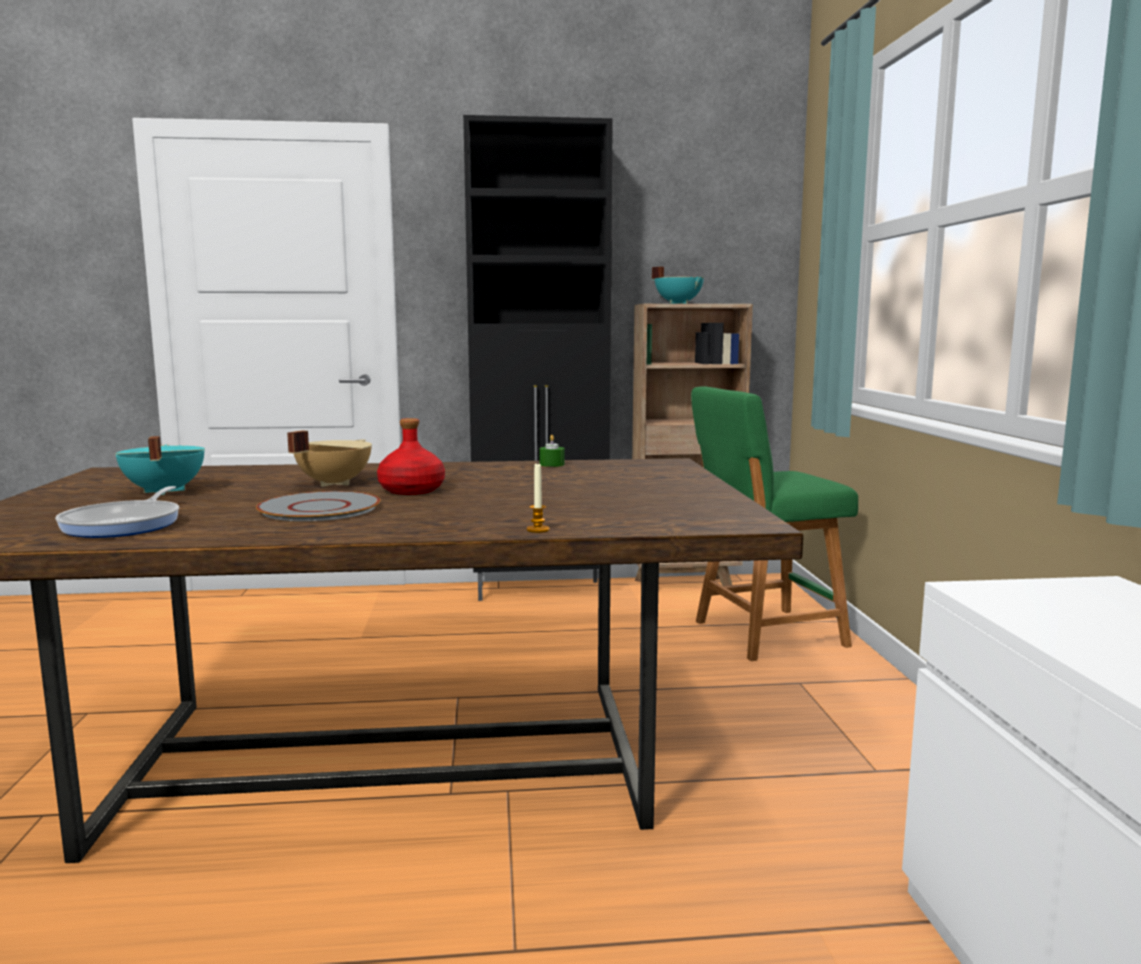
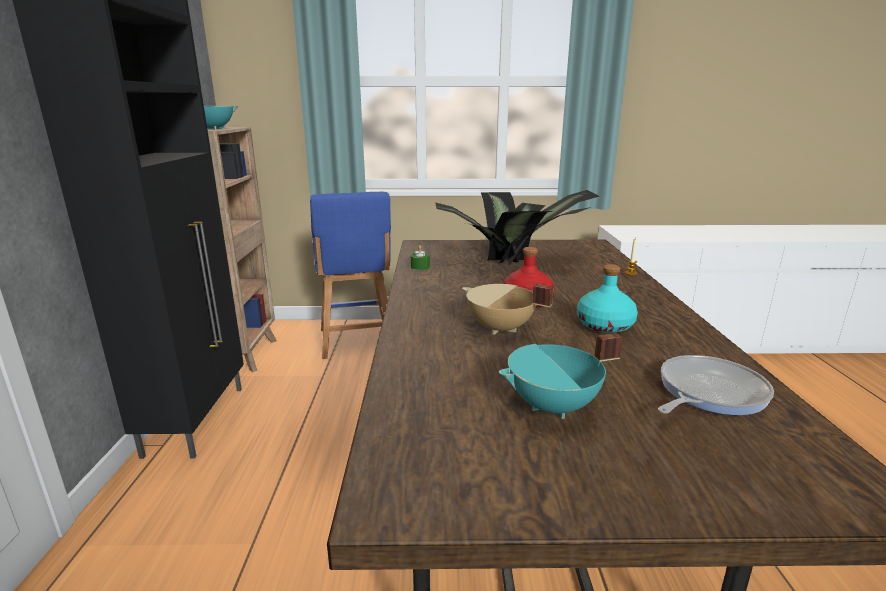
camera: 85 degrees left, 10 degrees up
(126, 524) = (708, 392): frying pan -> frying pan turned 45 degrees counterclockwise
(318, 508) = (605, 325): grey plate -> turquoise bottle
(590, 489) = (515, 261): none -> potted plant
(763, 634) = (357, 342): green stool -> blue stool

